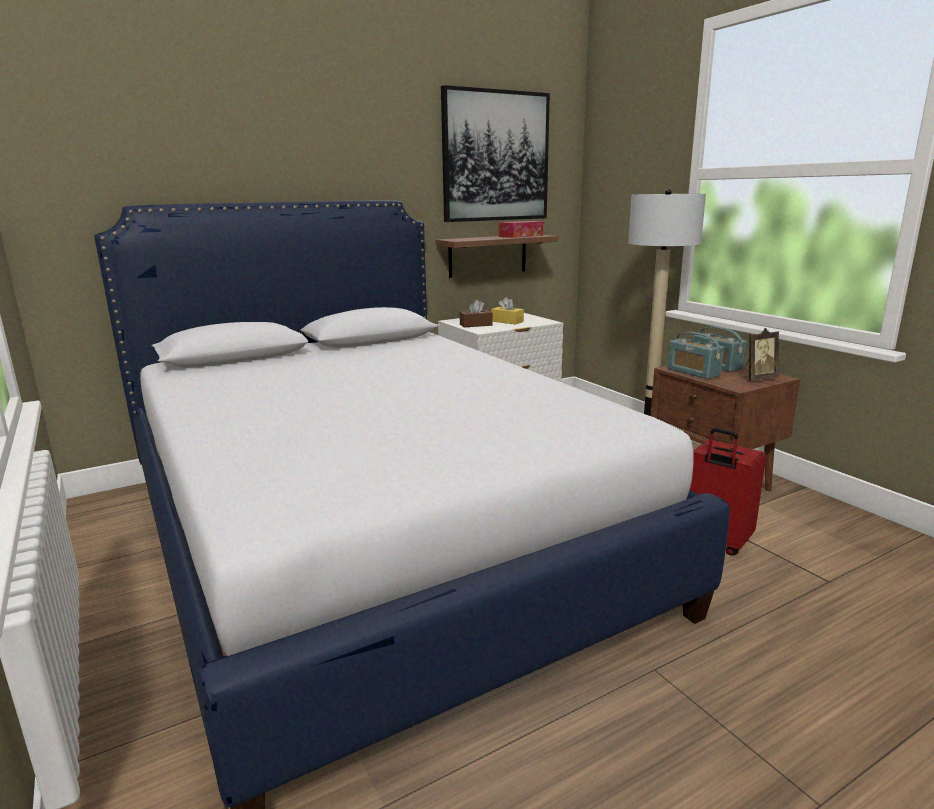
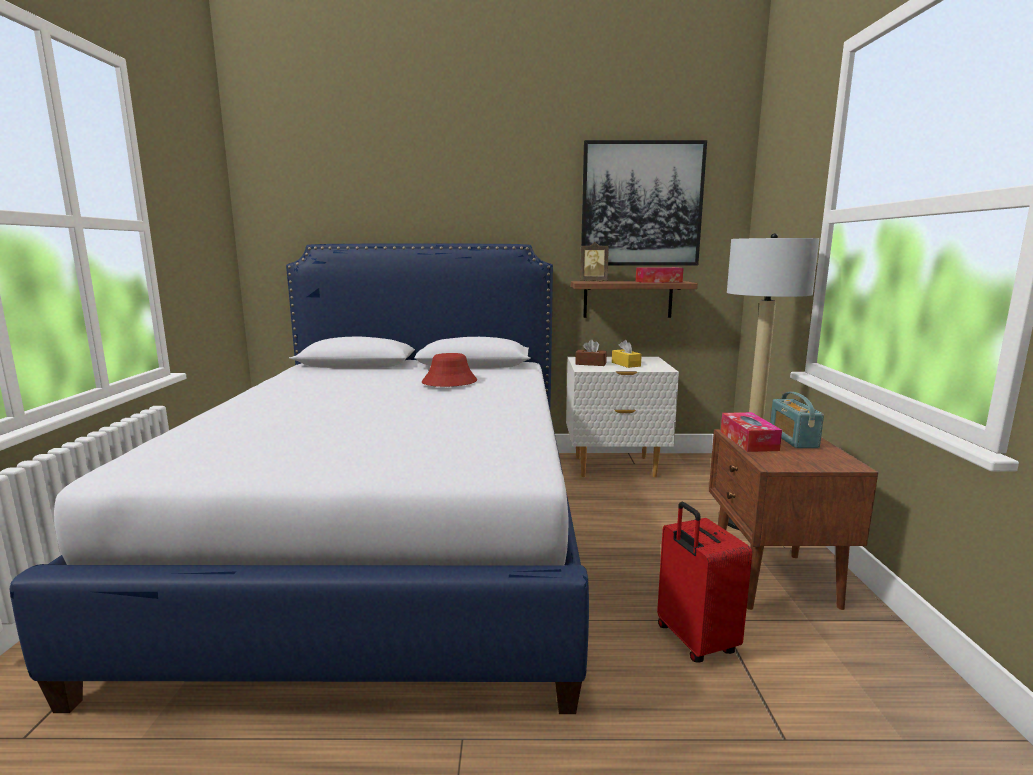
camera: 30 degrees right, 5 degrees down
(392, 361) = (449, 382): none -> red hat
(693, 372) = (748, 441): radio -> tissue box
(757, 379) = (816, 461): picture frame -> picture frame (593, 281)

